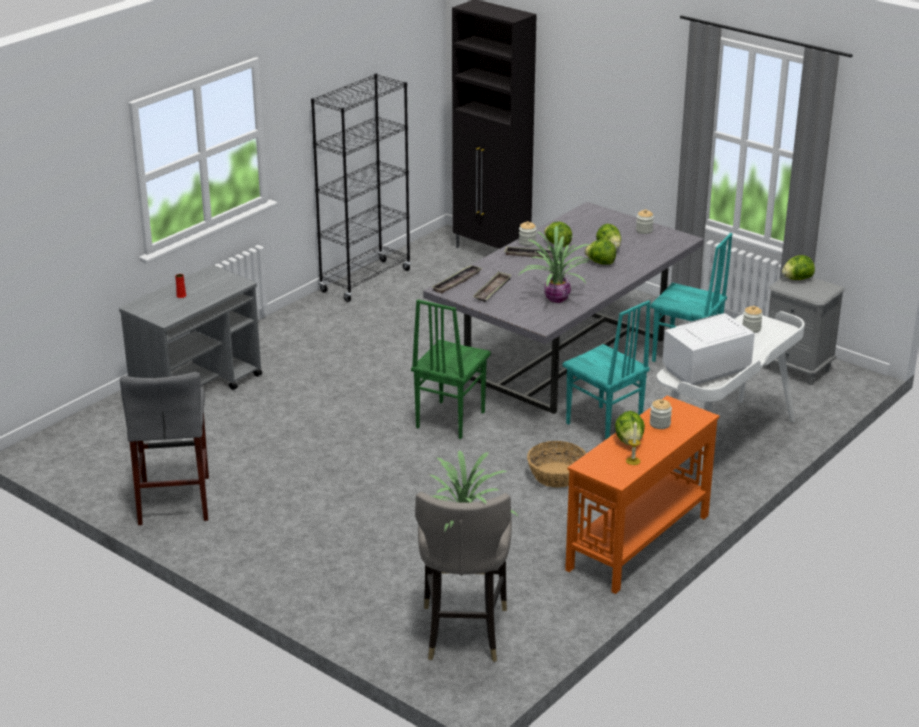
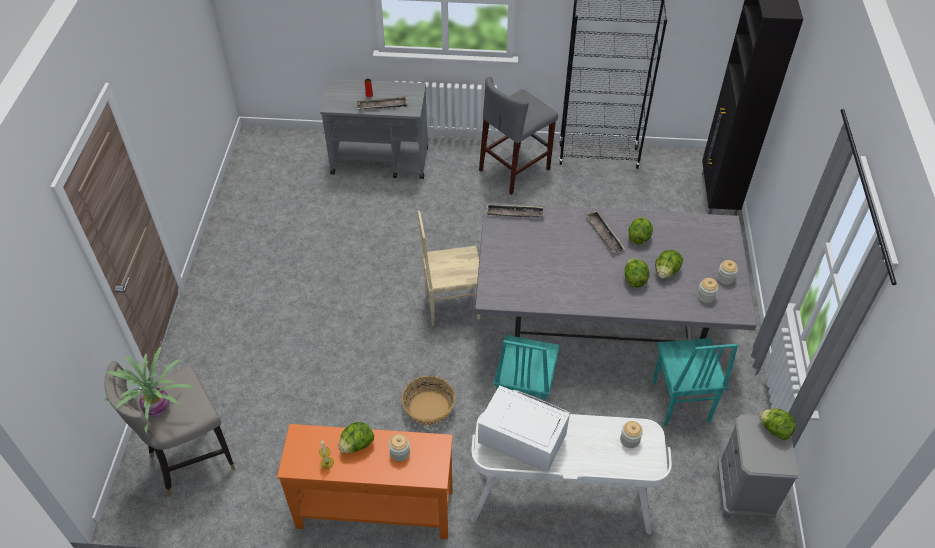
camera: 55 degrees right, 20 degrees up
(175, 500) = (247, 227): grey stool -> grey stool (515, 169)
(449, 420) = (451, 305): green chair -> beige chair
(492, 290) = (521, 239): tray -> tray (382, 106)
(527, 243) = (622, 218): jar -> jar (705, 296)
(556, 298) = (544, 283): potted plant -> none

